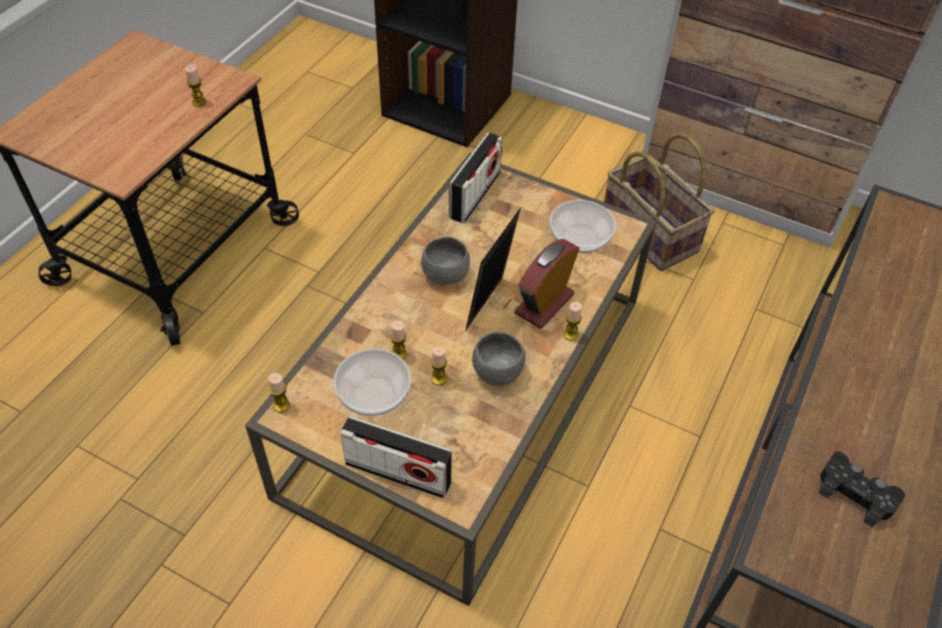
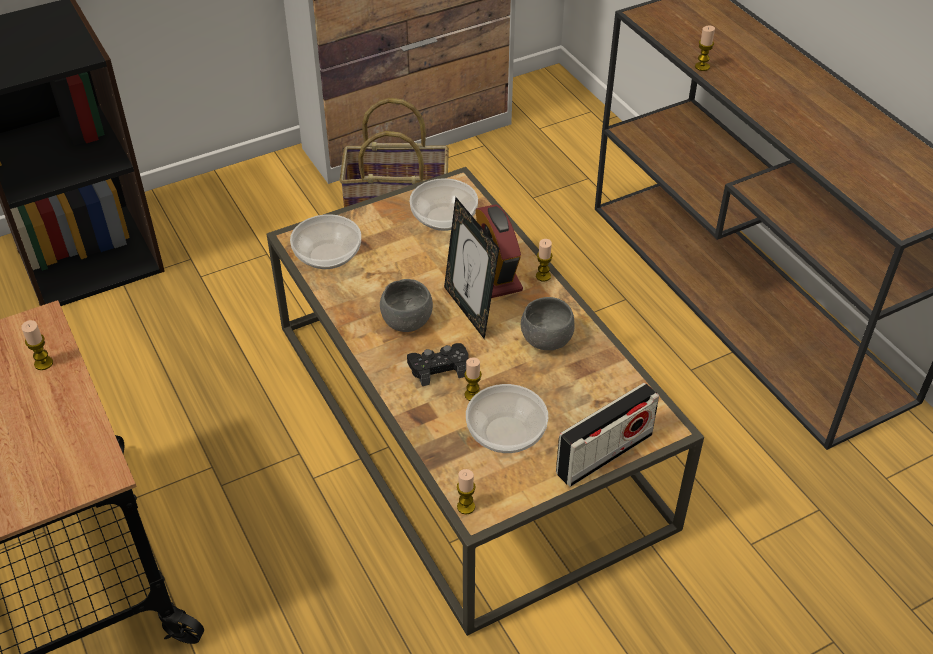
camera: 55 degrees left, 5 degrees down
(439, 378) = (523, 381): candle -> candle (702, 67)
(475, 195) = (326, 256): radio -> bowl
(856, 493) = (875, 163): black game controller -> black game controller (439, 368)

